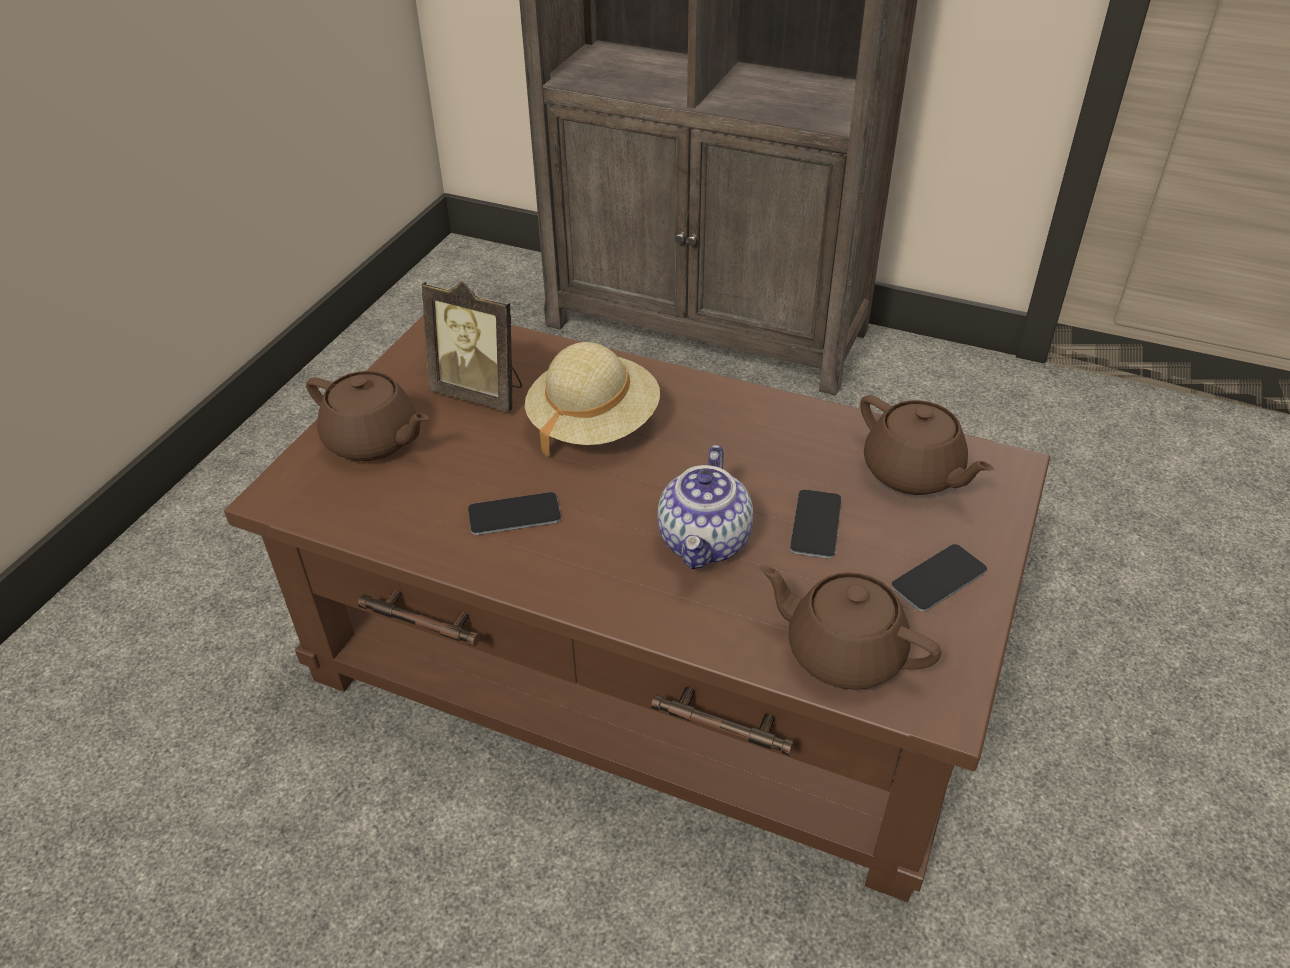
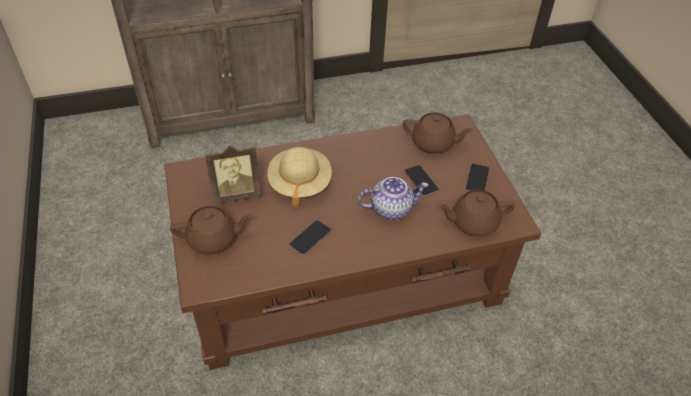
camera: 40 degrees left, 5 degrees up
(705, 542) = (391, 208): teapot -> teapot turned 75 degrees counterclockwise

